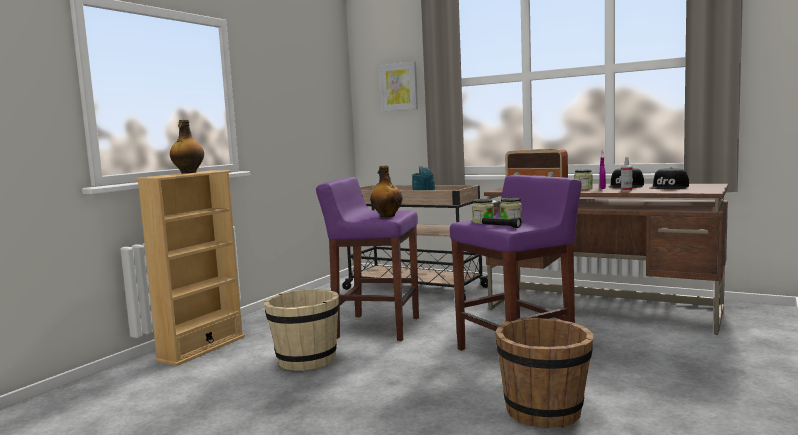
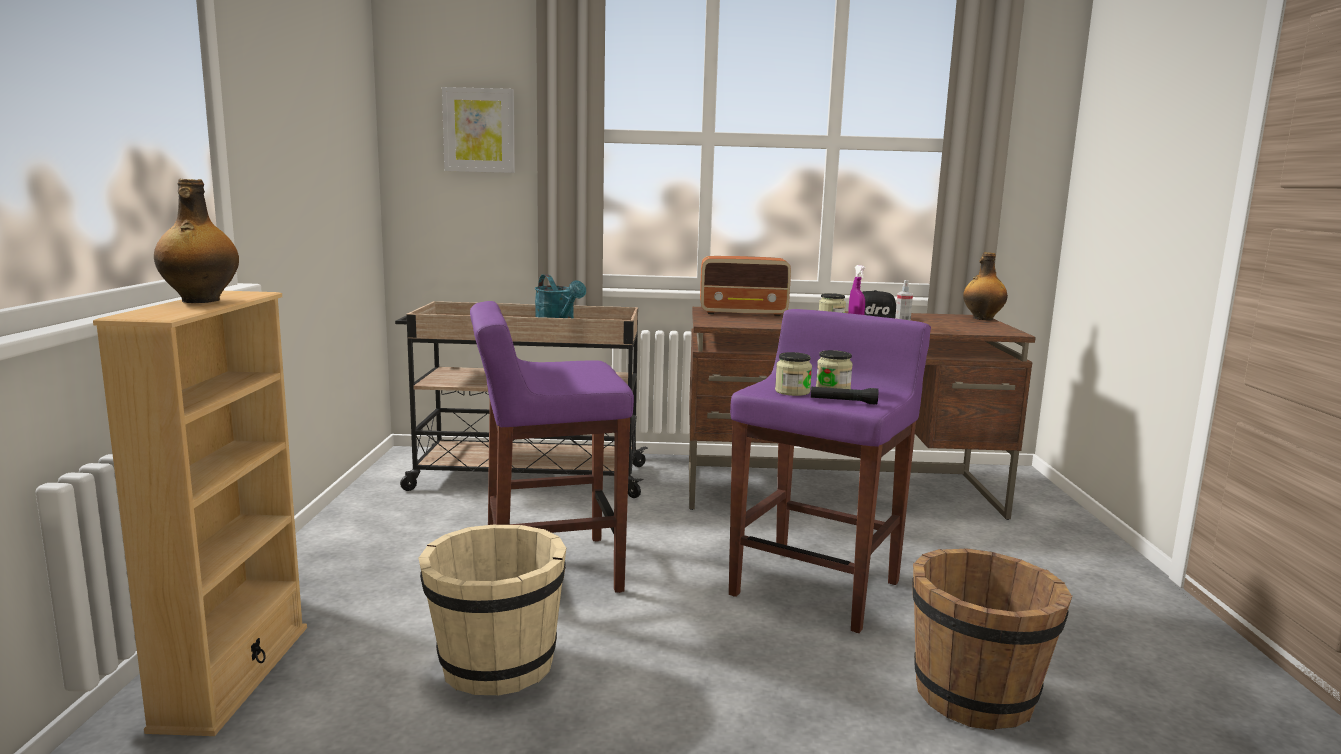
camera: 30 degrees left, 5 degrees up
(387, 216) = (592, 378): bottle -> bottle (982, 318)
(669, 187) = (938, 322): black cap -> none

